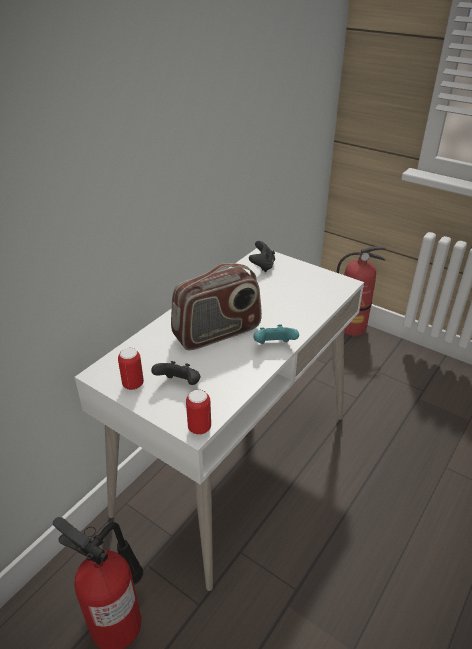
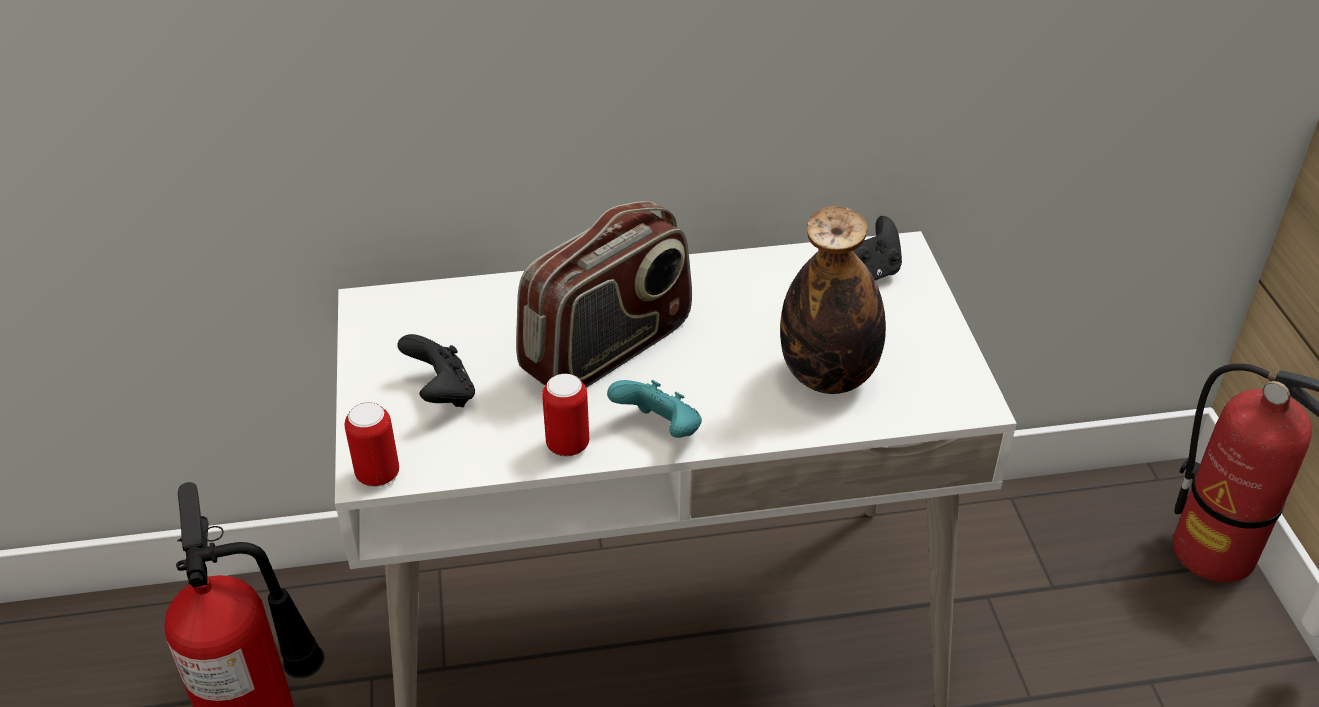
camera: 45 degrees right, 5 degrees up
(133, 384) = (387, 350): can -> can (567, 445)
(217, 333) = (608, 349): radio -> radio turned 60 degrees counterclockwise
(298, 299) = (828, 376): none -> bottle

